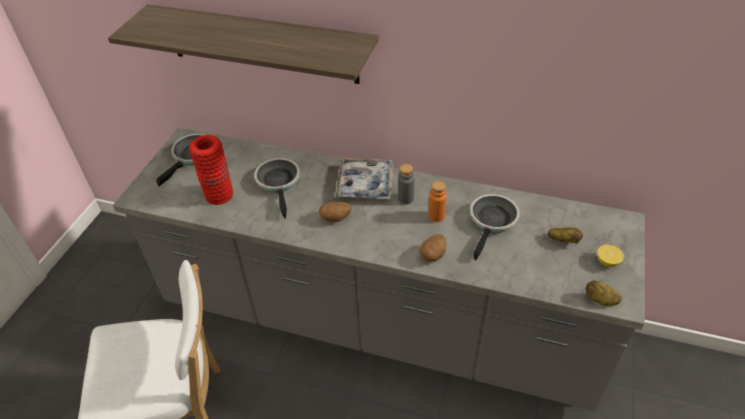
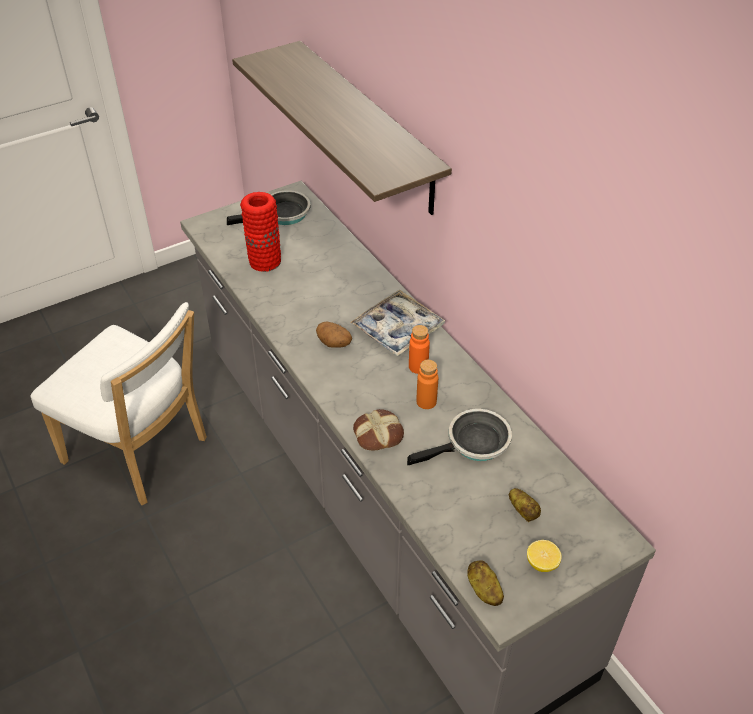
camera: 40 degrees right, 0 degrees up
(279, 183) = (324, 281): frying pan -> none
(405, 198) = (418, 367): grey bottle -> orange bottle
(433, 255) = (378, 434): potato -> bread

